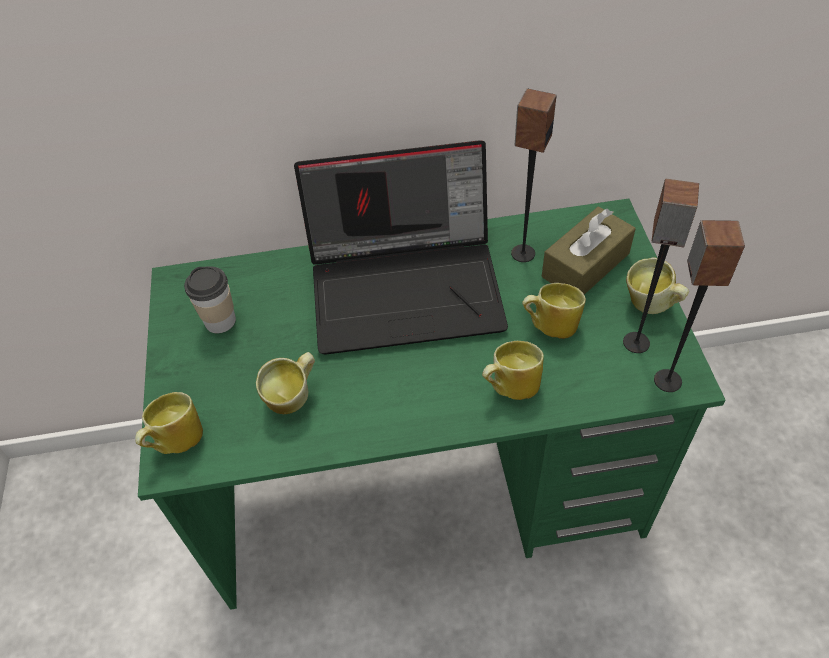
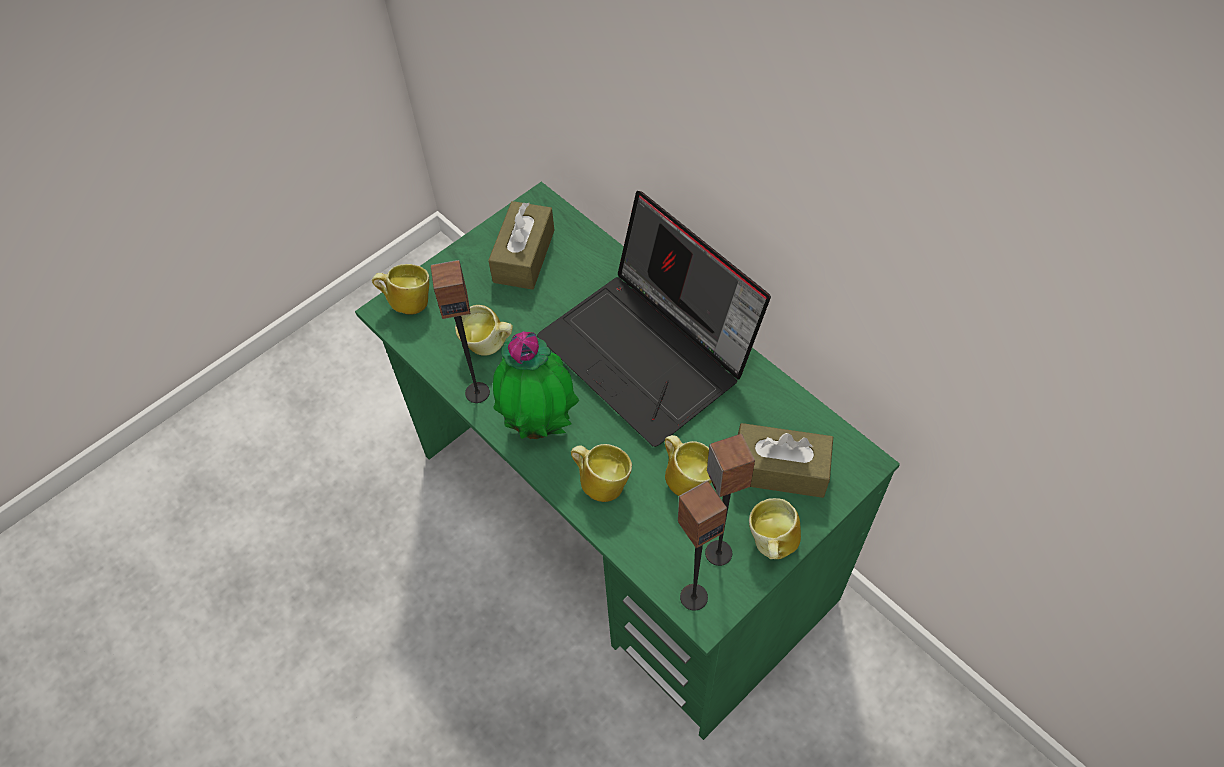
camera: 55 degrees right, 5 degrees up
(220, 321) = (524, 256): cup -> brown tissue box
(414, 402) = (540, 425): none -> potted plant
(522, 253) = (754, 414): speaker -> speaker (477, 392)

